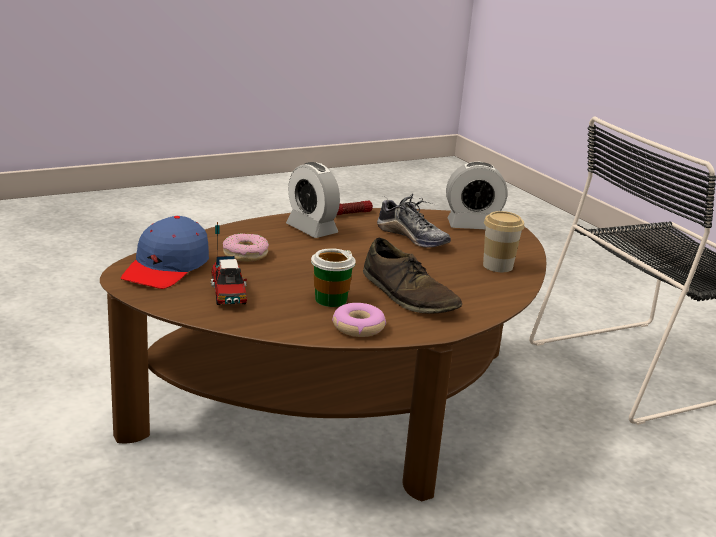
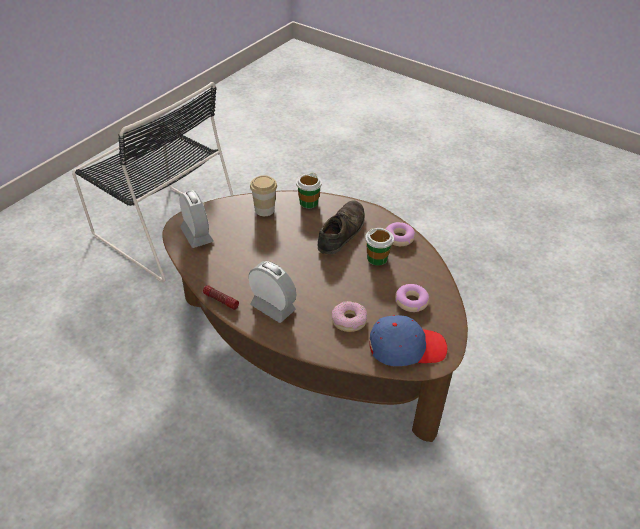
camera: 115 degrees left, 20 degrees up
(228, 293) = (411, 301): toy truck -> donut
(311, 229) = (273, 307): alarm clock -> alarm clock turned 75 degrees counterclockwise
(412, 237) = (246, 255): shoe -> none
(496, 294) = (308, 202): none -> cup

